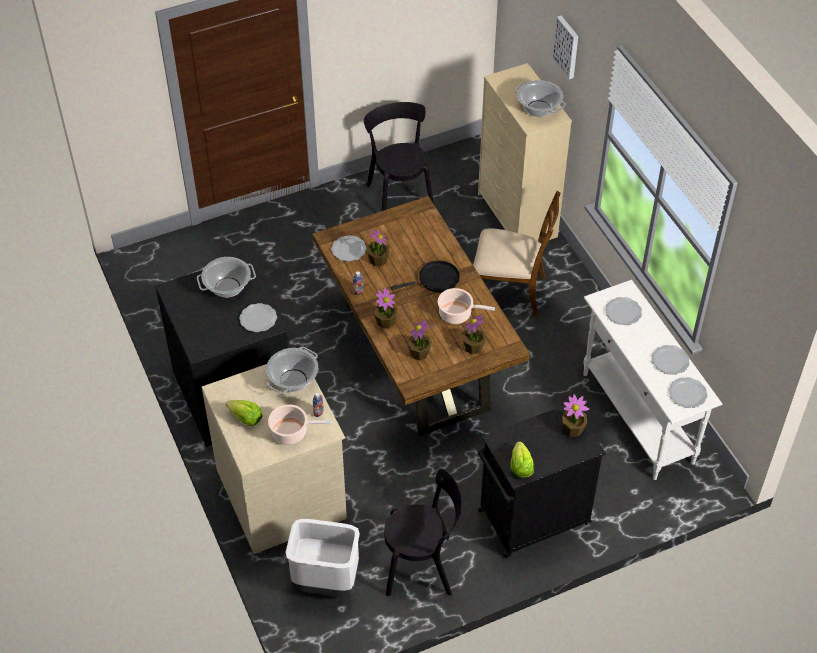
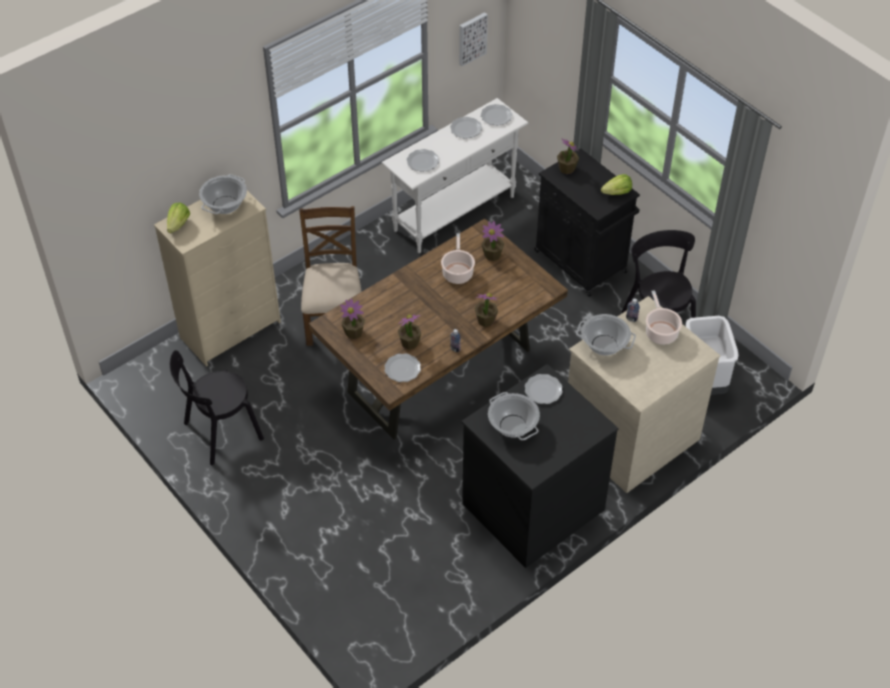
camera: 105 degrees left, 0 degrees up
(245, 418) = (661, 368): lettuce -> lettuce (178, 225)
(419, 353) = (513, 289): potted plant -> potted plant (354, 332)
(436, 280) = (420, 295): black frying pan -> none
(567, 46) = (196, 140): picture -> picture (471, 38)

